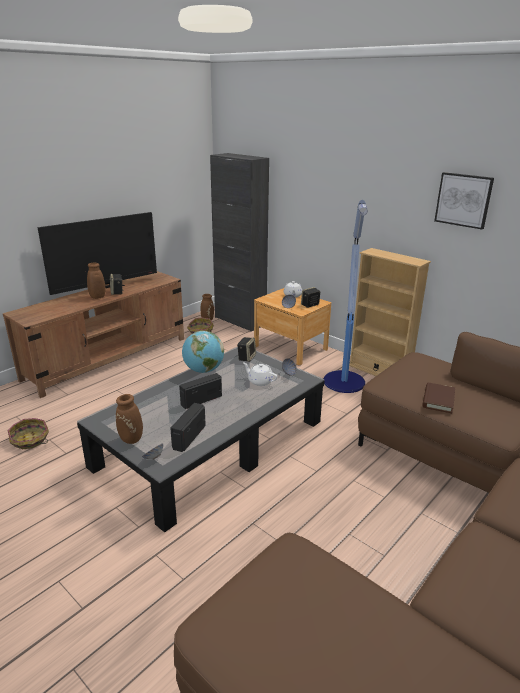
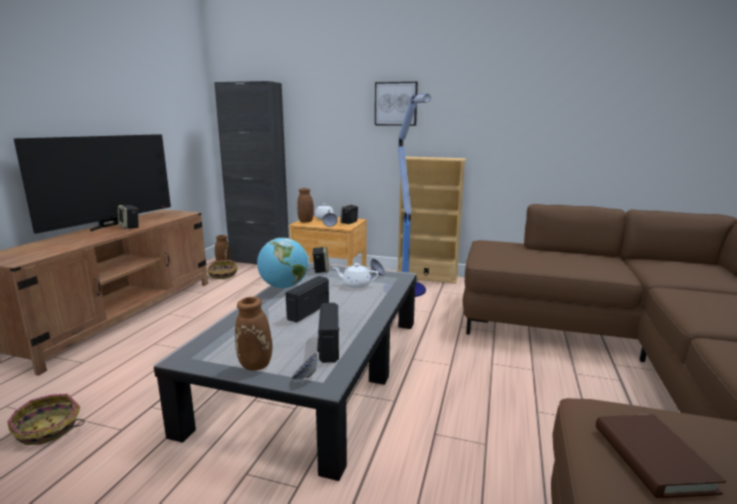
camera: 25 degrees left, 10 degrees down
(97, 298) = (105, 233): brown vase -> brown vase (305, 222)
(438, 400) = (543, 262): brown book -> brown book (652, 458)
(463, 200) = (491, 97): picture -> picture (396, 104)

